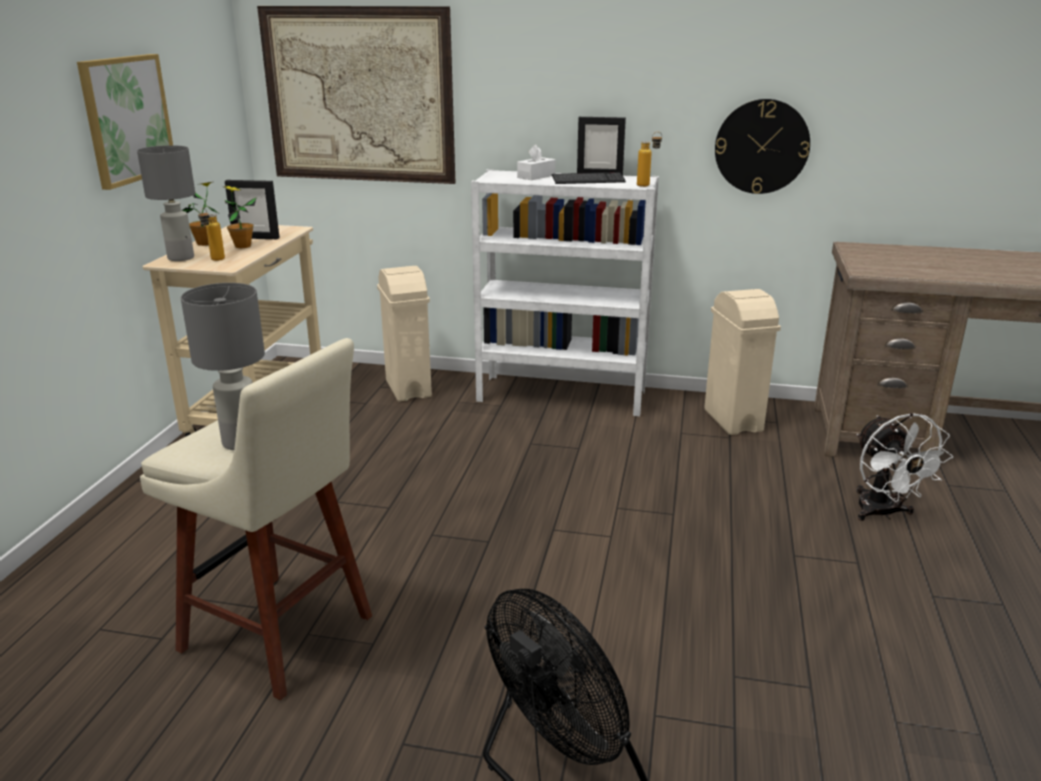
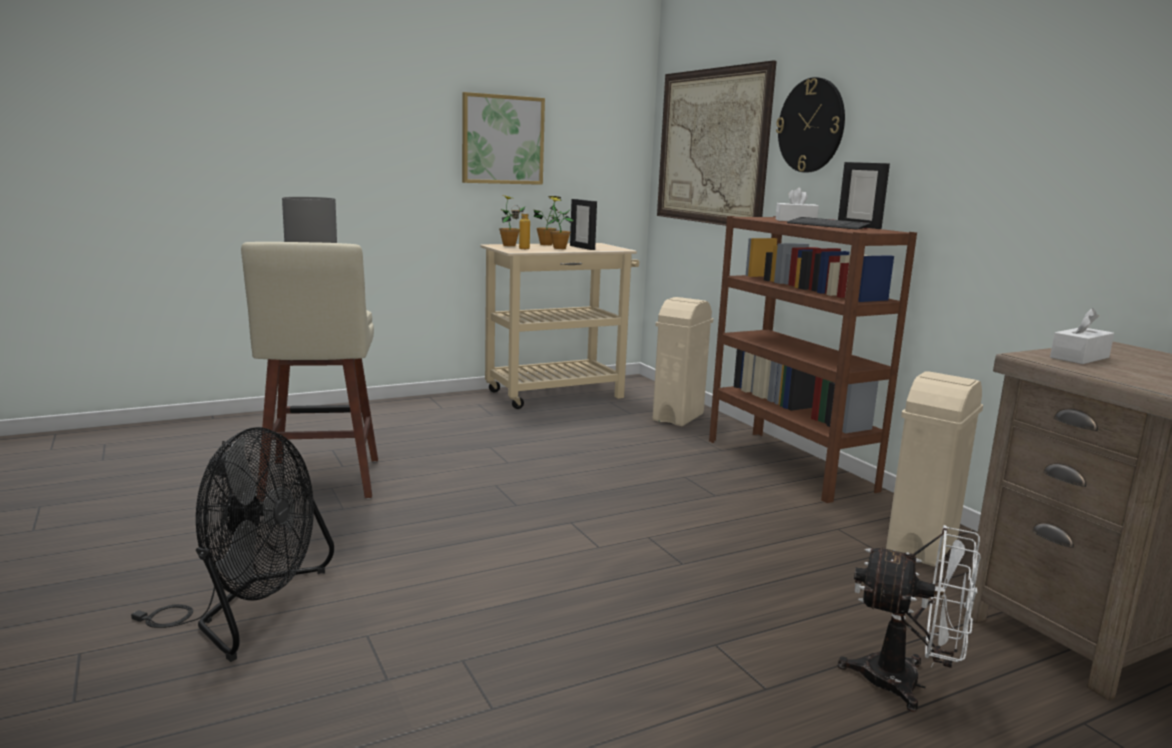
camera: 50 degrees right, 10 degrees down
(180, 258) = (509, 245): grey table lamp -> potted plant
(561, 395) = (789, 464): white bookcase -> brown bookcase
(648, 185) = (866, 231): bottle -> none
(761, 146) = (1036, 203): wall clock -> wall clock (811, 125)
(875, 264) = (1079, 357): none -> white tissue box
(883, 513) = (906, 684): white fan -> white fan turned 105 degrees counterclockwise

